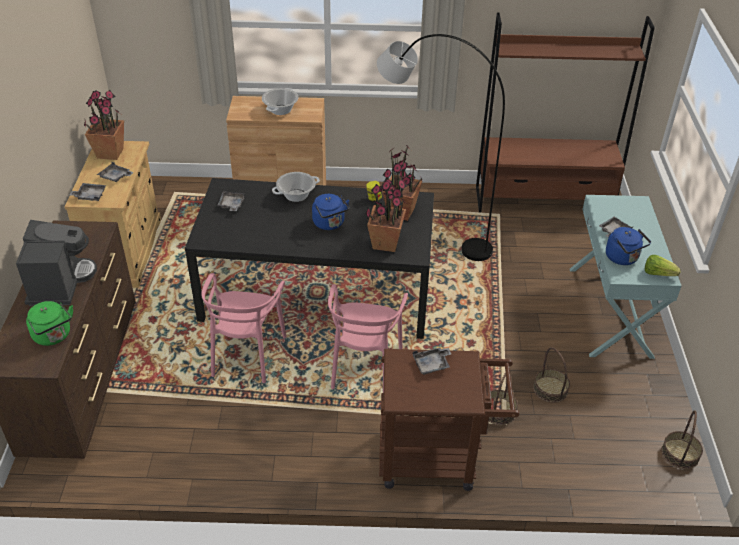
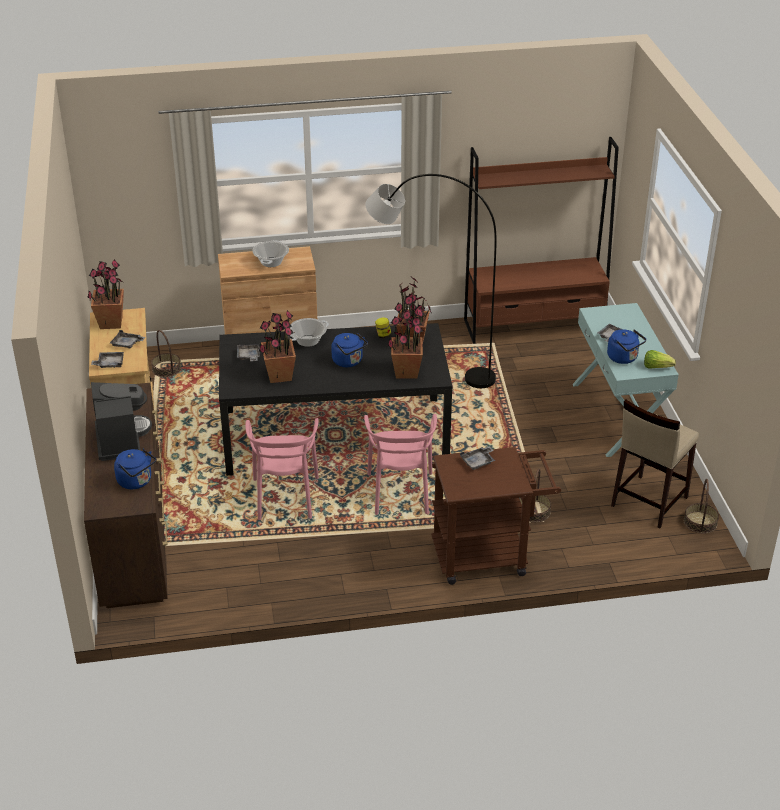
camera: 10 degrees left, 5 degrees down
(54, 336) = (136, 482): green kettle -> blue kettle
(254, 230) = (279, 375): none -> potted plant
(550, 389) = (577, 488): basket -> basket (166, 369)
(626, 418) = (648, 501): none -> beige stool

